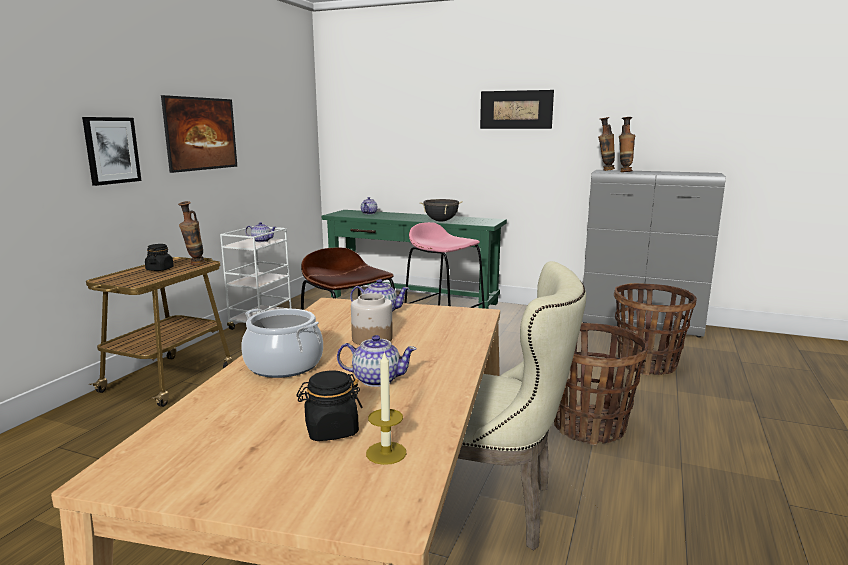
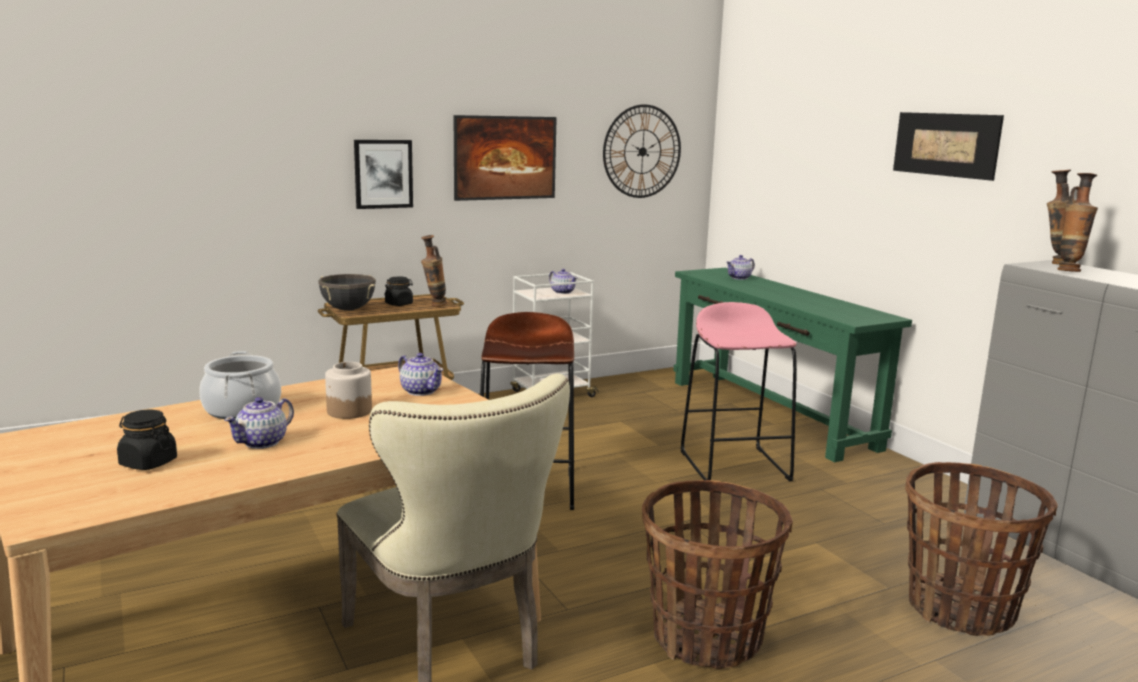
camera: 40 degrees right, 0 degrees up
(282, 128) = (642, 151): none -> wall clock
(376, 379) = (262, 442): teapot -> teapot turned 75 degrees clockwise
(386, 453) = (134, 489): candle -> none
(441, 221) = (801, 305): black cooking pot -> black cooking pot (348, 309)

